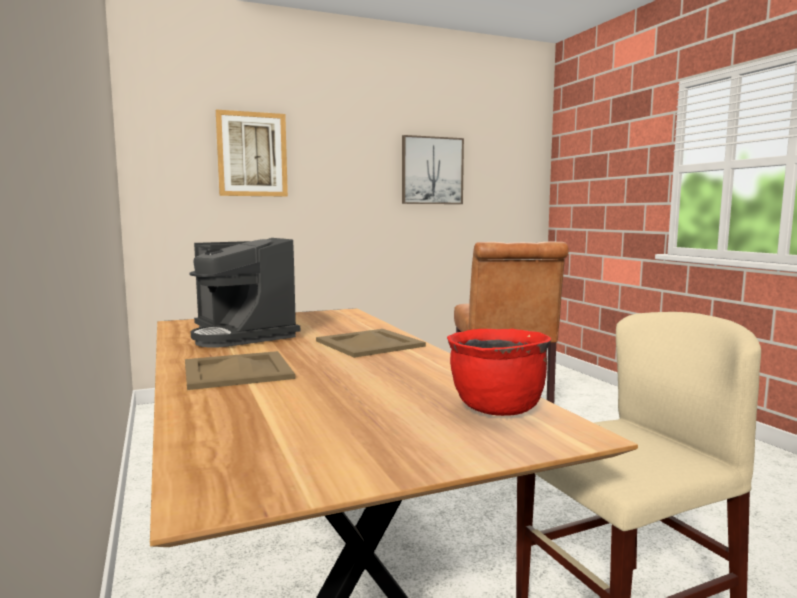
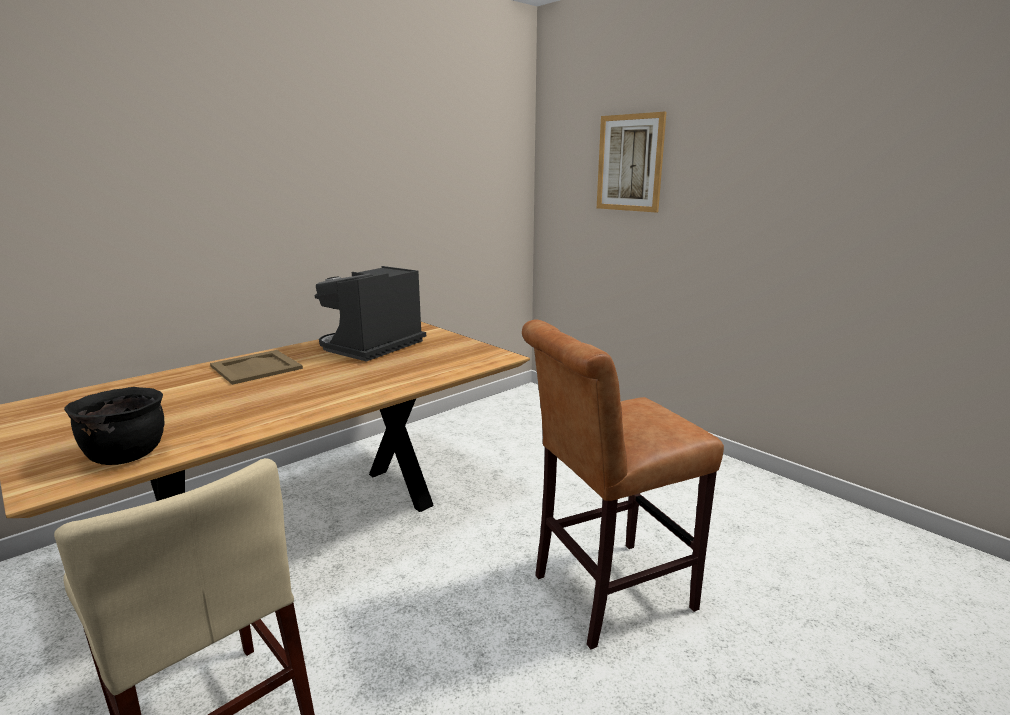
camera: 70 degrees right, 10 degrees up
(369, 344) = (351, 387): beige tray -> none
(432, 170) = (876, 179): picture -> none
(496, 408) = (126, 455): red cooking pot -> black cooking pot

